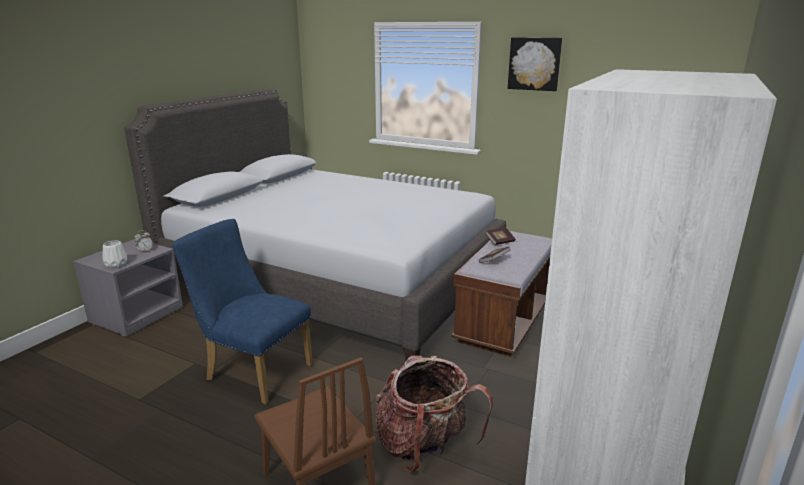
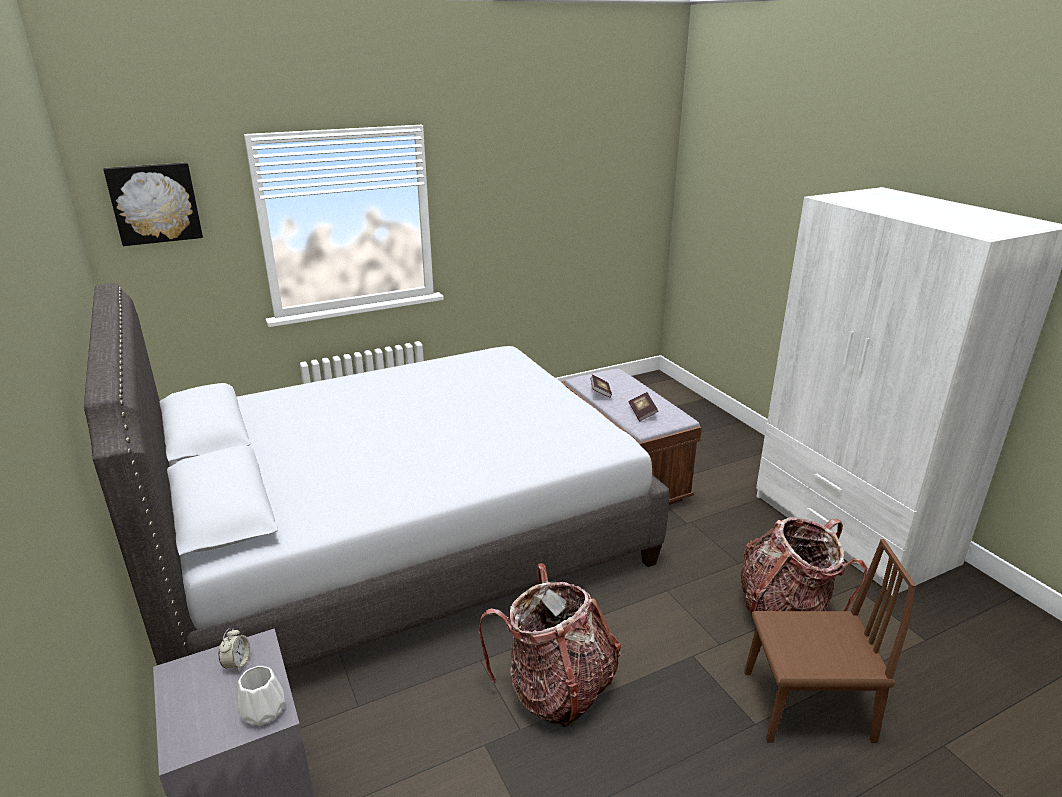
camera: 55 degrees left, 5 degrees up
(253, 371) = (556, 689): blue chair -> backpack
(534, 64) = (496, 173): picture -> picture (155, 203)

